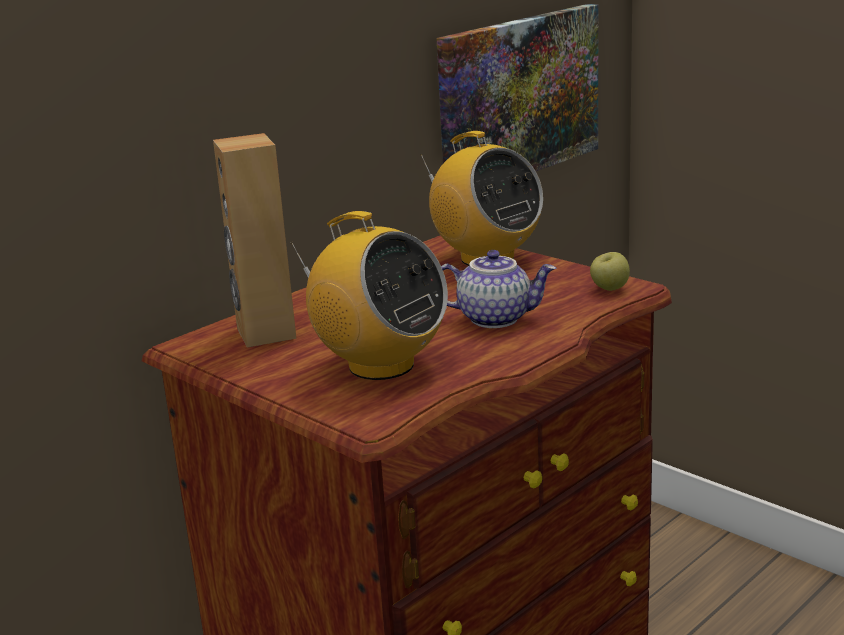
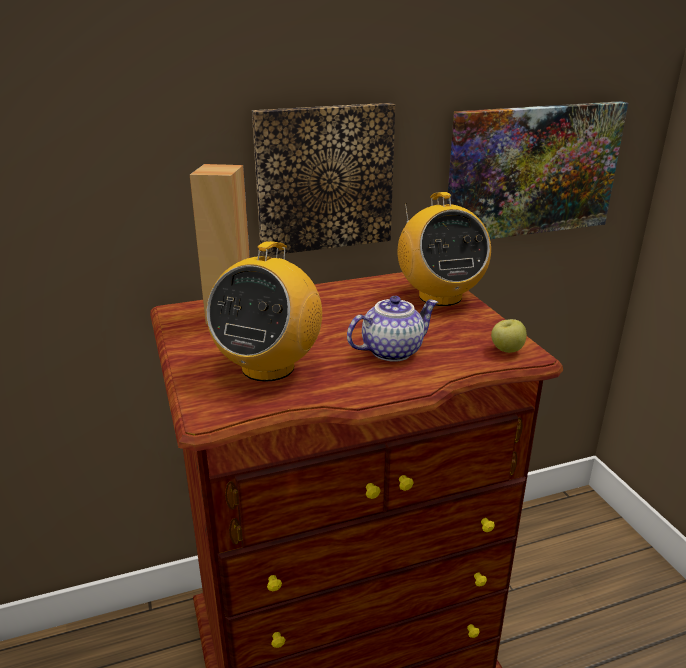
camera: 25 degrees right, 5 degrees up
(315, 141) = (324, 178): none -> picture
(380, 365) = (268, 367): radio -> radio turned 45 degrees clockwise
(495, 318) = (391, 351): teapot -> teapot turned 60 degrees counterclockwise

